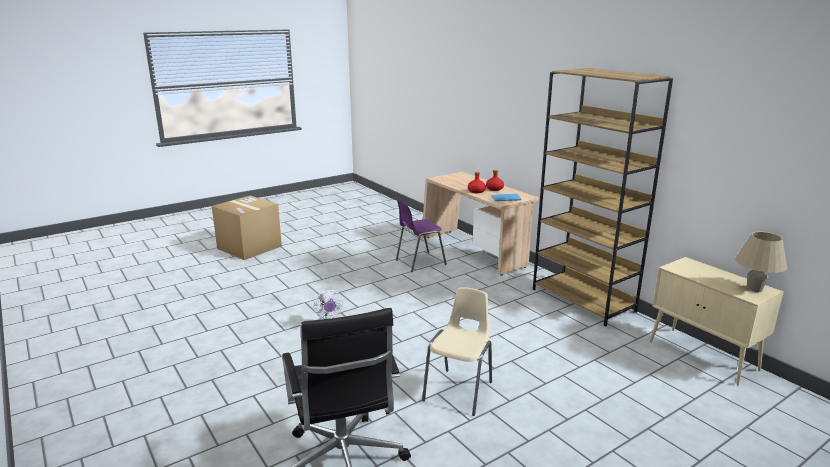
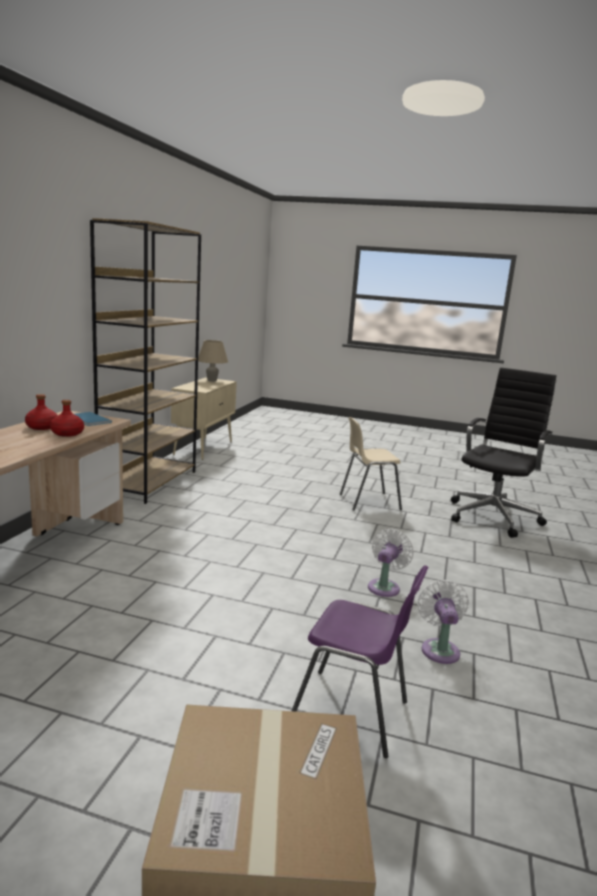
camera: 130 degrees left, 5 degrees down
(265, 312) = (439, 649): none -> white fan
(419, 262) = (123, 587): purple chair -> purple chair (352, 714)

